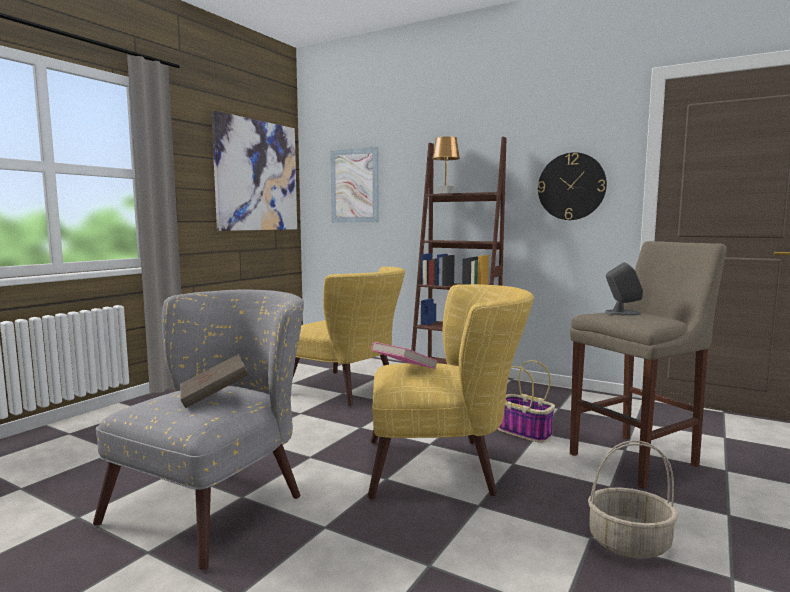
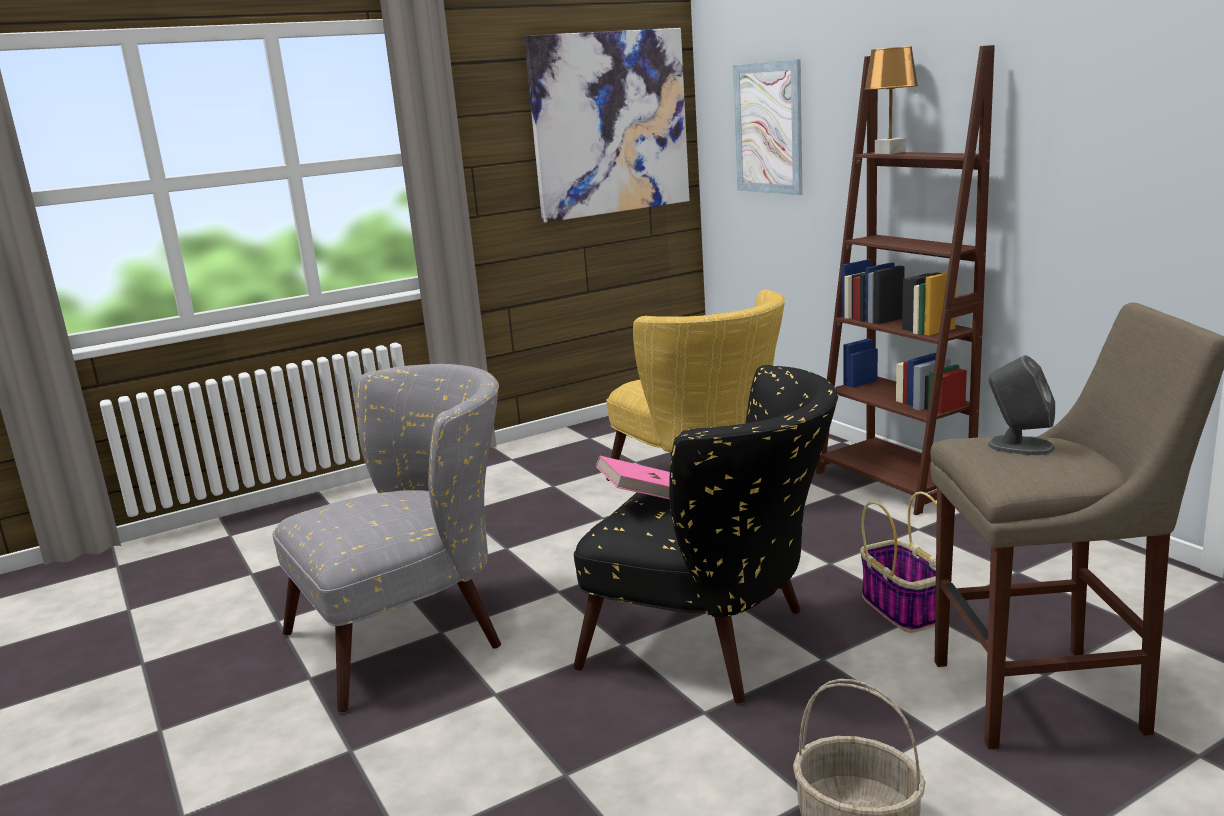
camera: 30 degrees right, 10 degrees up
(214, 397) = (380, 514): brown book -> none
(445, 467) = (716, 644): yellow armchair -> black armchair
(571, 186) = (1111, 145): wall clock -> none

